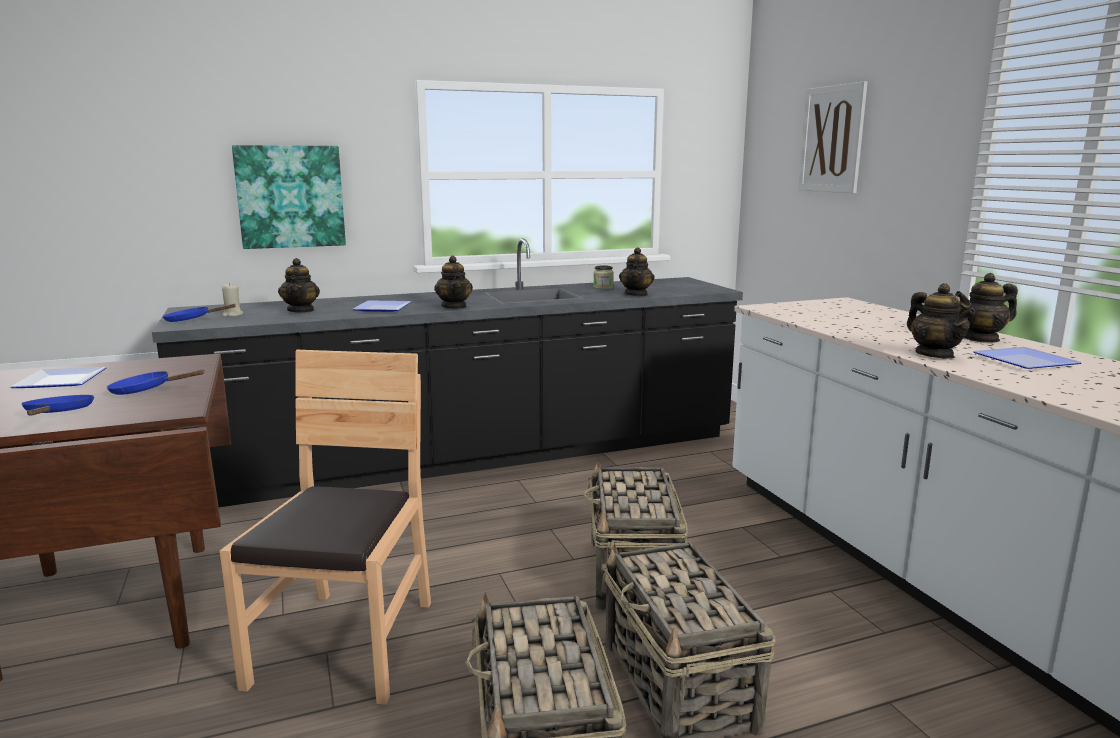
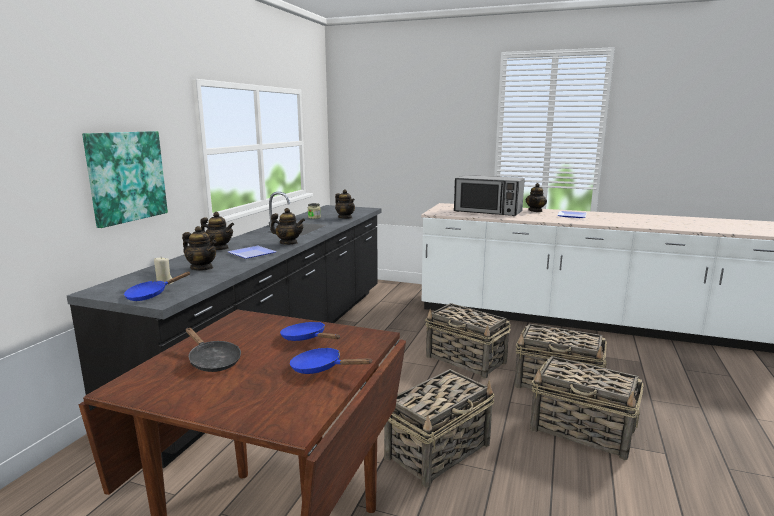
camera: 50 degrees left, 0 degrees up
(59, 381) = (212, 361): plate -> black frying pan
(146, 391) = (306, 339): blue frying pan -> blue frying pan turned 90 degrees clockwise
(346, 644) = (439, 450): brown chair -> basket
(832, 139) = (402, 122): picture -> none
(865, 322) = (487, 212): none -> microwave
(934, 355) = (548, 219): teapot -> teapot (219, 248)

